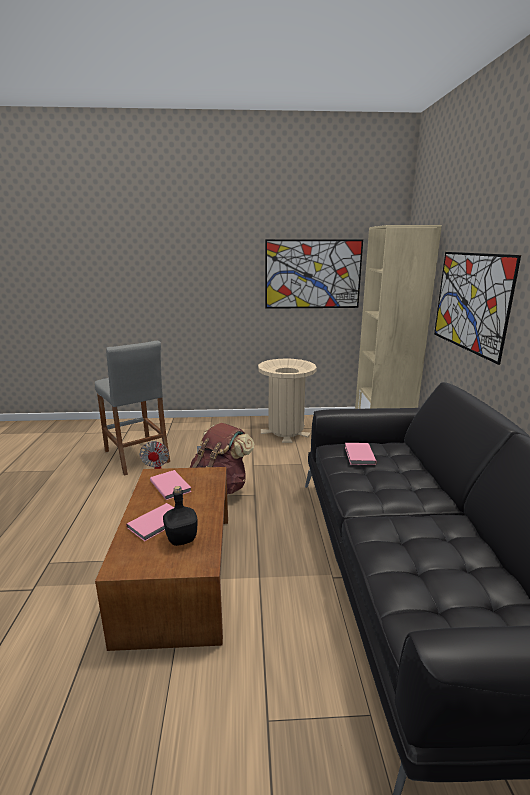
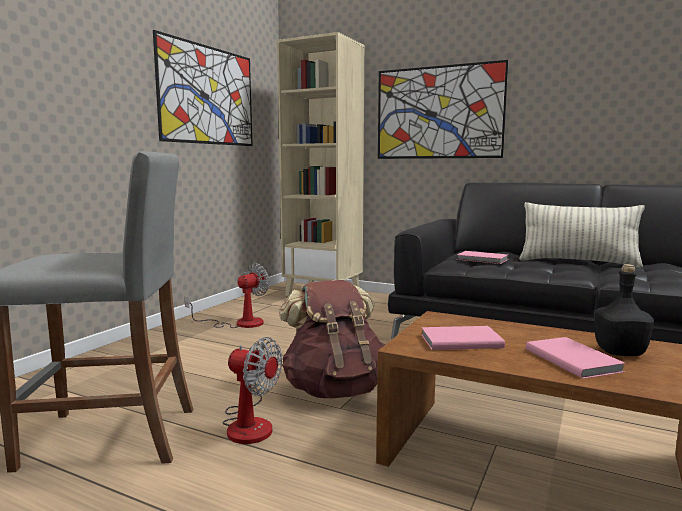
camera: 60 degrees left, 10 degrees down
(285, 431) = (239, 323): beige trash can -> fan
(424, 498) = (578, 262): none -> pillow

